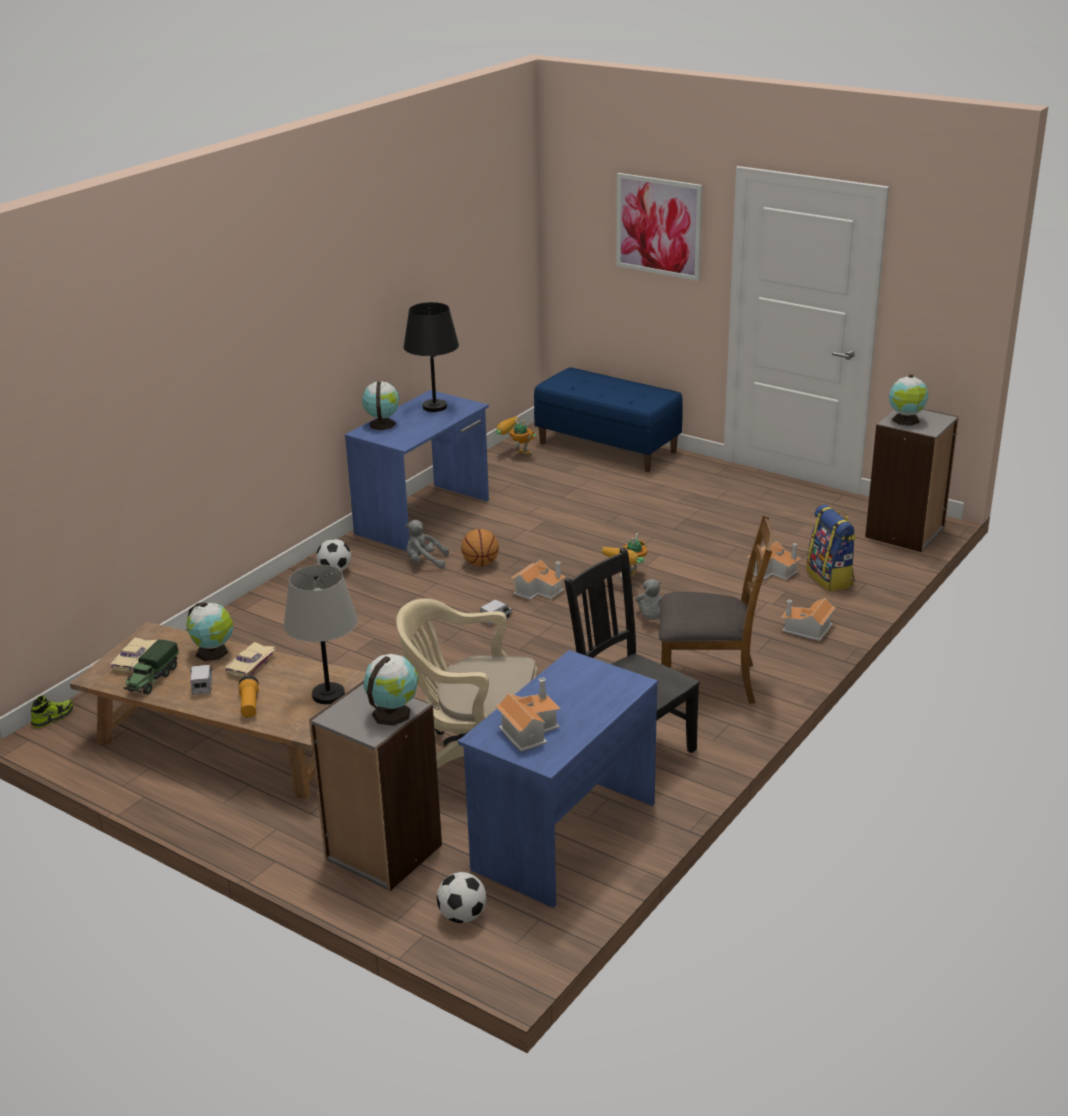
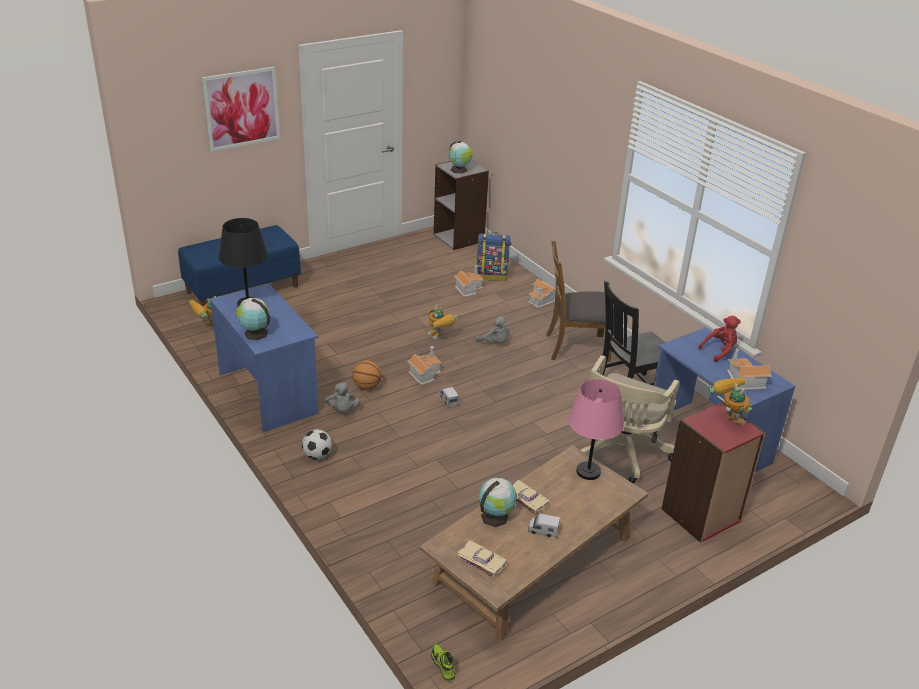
camera: 70 degrees left, 5 degrees up
(152, 679) = (519, 556): toy truck -> none
(249, 705) = (583, 511): flashlight -> none
(328, 695) = (588, 472): grey table lamp -> pink table lamp
(382, 853) = (701, 515): grey bookcase -> red bookcase
(393, 713) = (726, 417): globe -> toy robot
(425, 562) = (342, 410): grey plush toy -> grey plush toy turned 45 degrees counterclockwise
(462, 916) = (772, 498): football -> none
(596, 700) = (719, 351): none -> red plush toy
(709, 681) = (576, 347): brown chair -> brown chair turned 120 degrees counterclockwise

